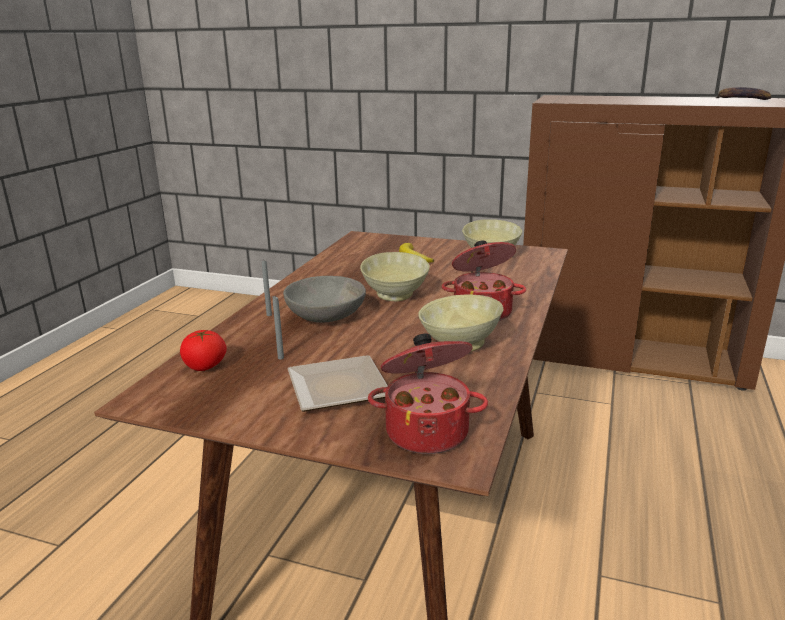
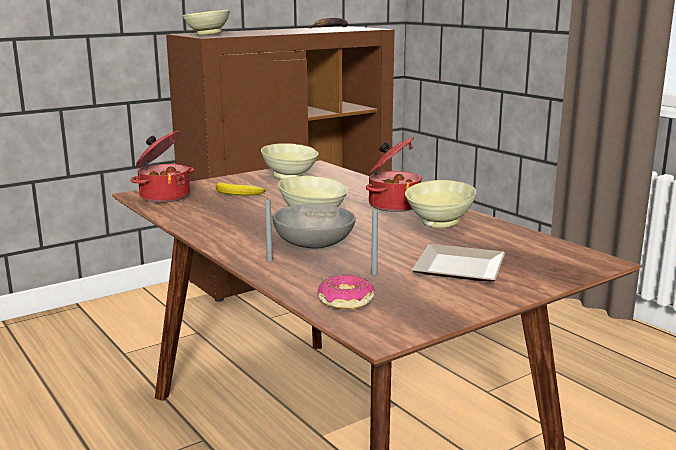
camera: 55 degrees left, 5 degrees down
(205, 366) = (345, 301): tomato -> donut
(427, 431) = (555, 260): cooking pot -> cooking pot (164, 196)
(562, 99) = (207, 34): none -> beige bowl

